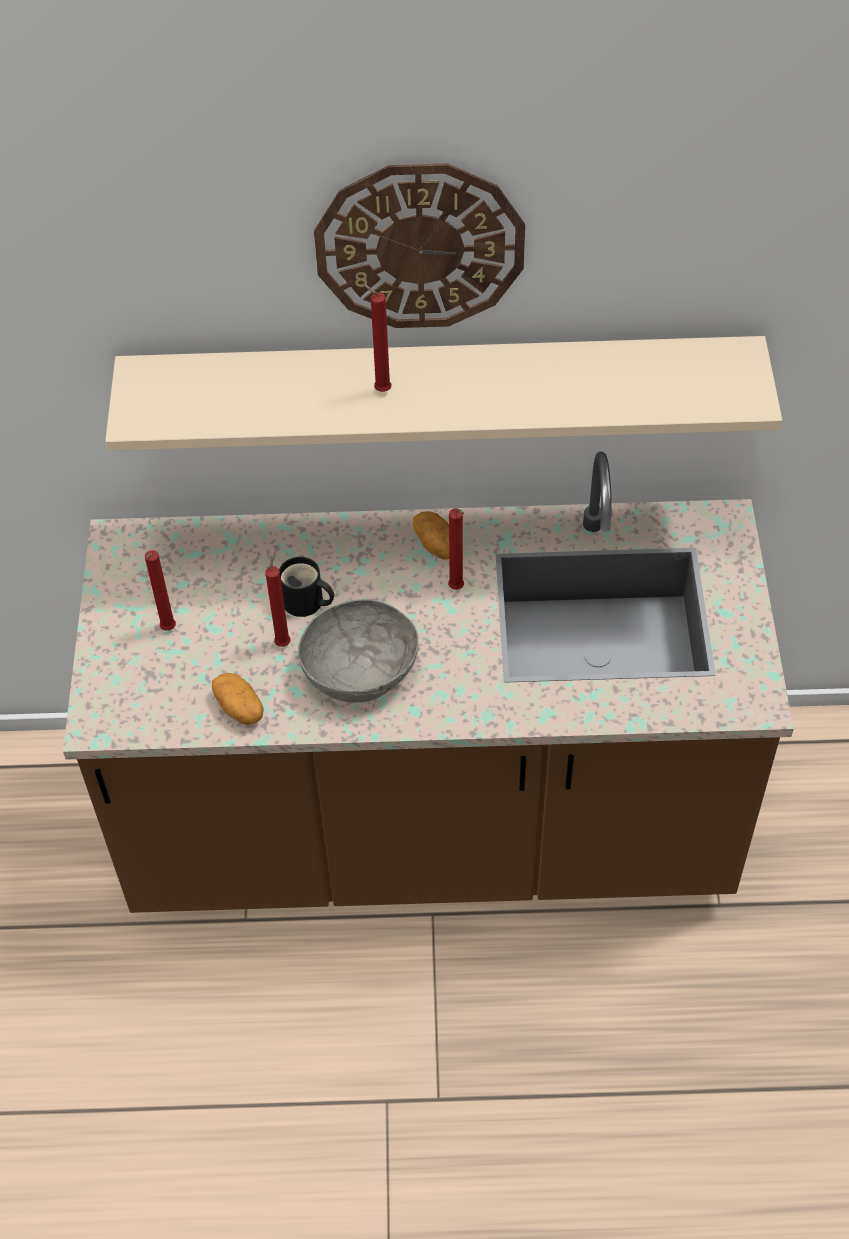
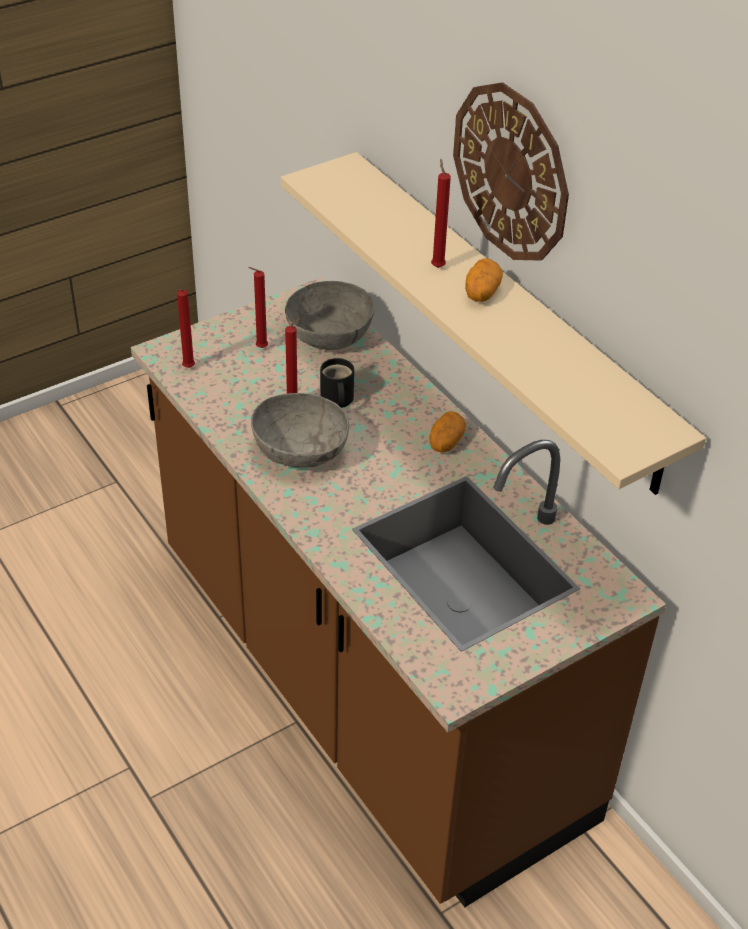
camera: 55 degrees right, 10 degrees down
(196, 558) = (329, 334): none -> grey bowl
(239, 708) = (223, 407): potato -> potato (481, 292)
(457, 589) = (415, 469): red candle -> red candle (187, 369)

